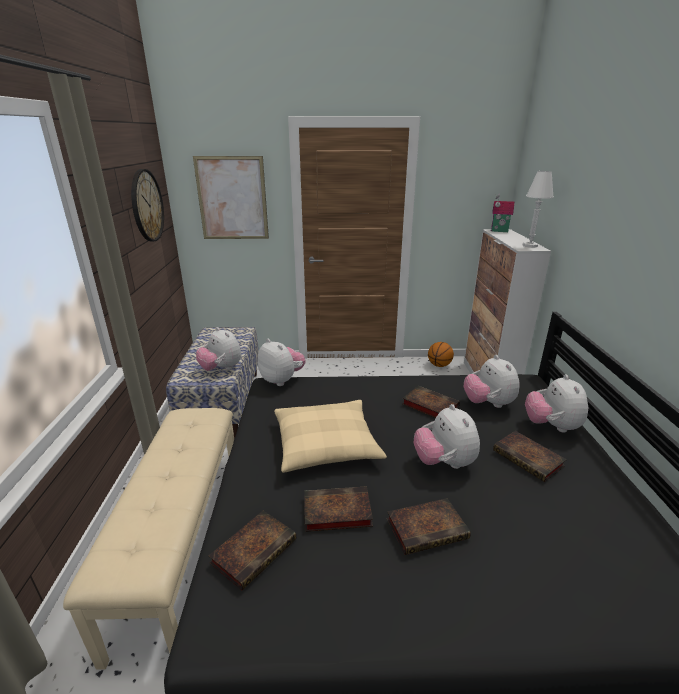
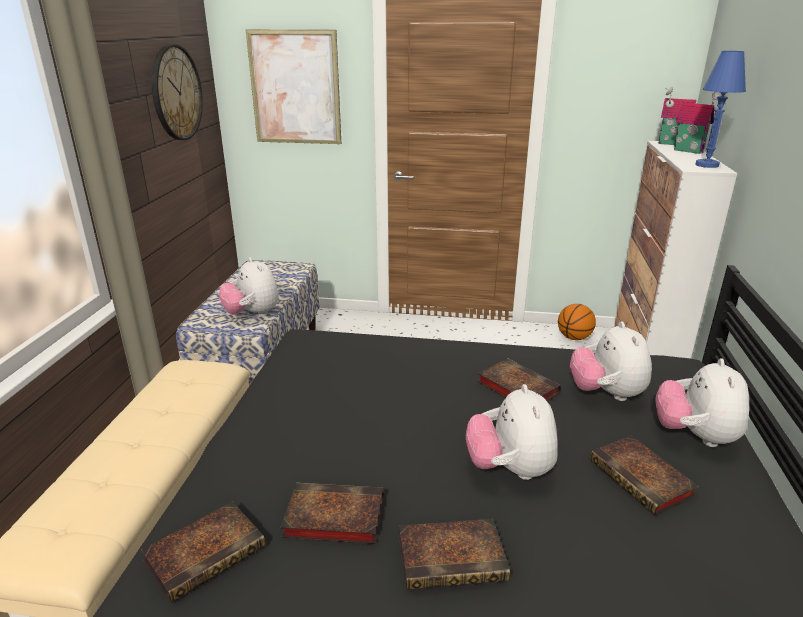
camera: 10 degrees right, 0 degrees up
(282, 380) = (323, 334): plush toy -> none
(326, 444) = (352, 425): beige pillow -> none
(513, 235) = (689, 150): none -> toy house
(530, 246) = (706, 165): white table lamp -> blue table lamp

